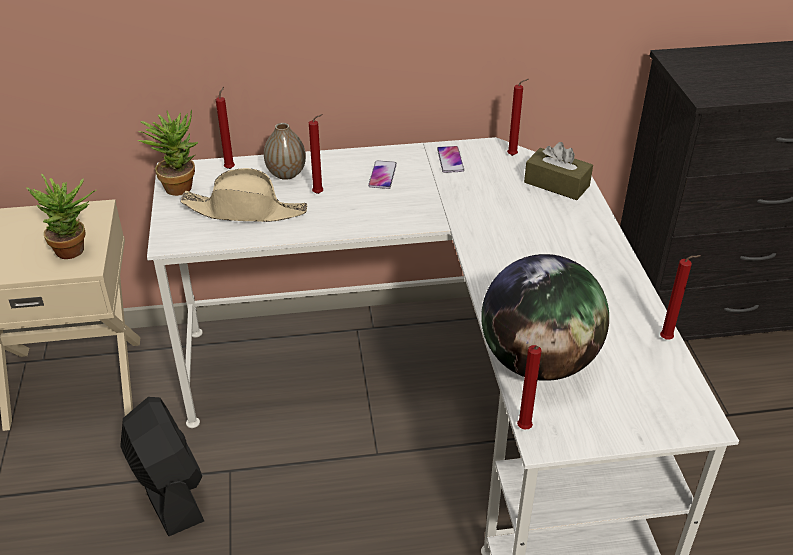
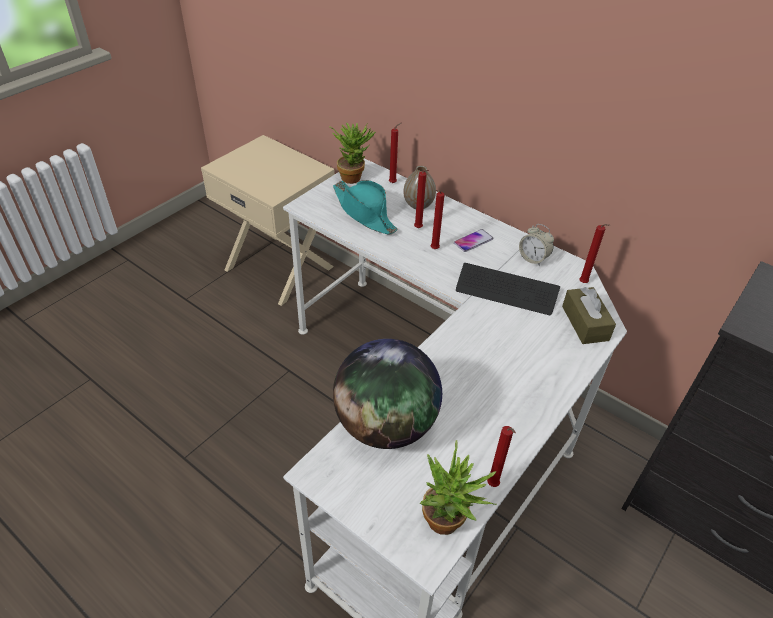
camera: 45 degrees right, 5 degrees up
(76, 250) = (279, 185): potted plant -> potted plant (449, 524)
(169, 489) = (253, 356): black fan -> none
(245, 211) = (364, 213): beige hat -> turquoise hat
(450, 160) = (533, 259): phone -> alarm clock
(468, 197) = (506, 290): none -> keyboard
(524, 430) = (313, 456): red candle -> red candle (433, 249)

